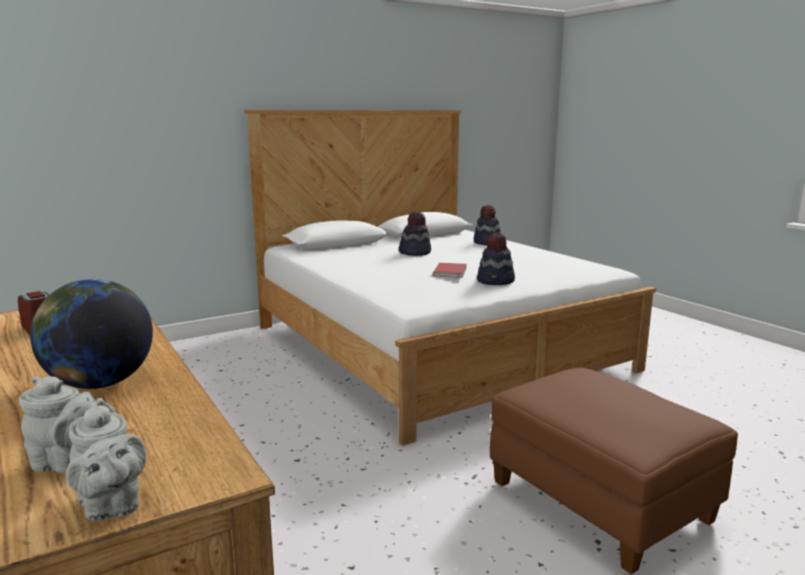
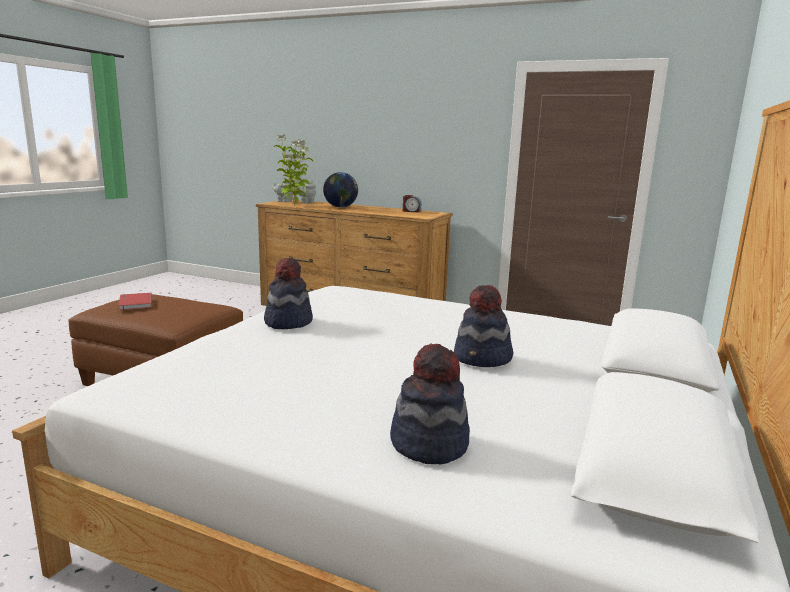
camera: 145 degrees right, 0 degrees up
(188, 424) = (294, 205): none -> potted plant
(451, 272) = (353, 319): red book -> red book (134, 303)

